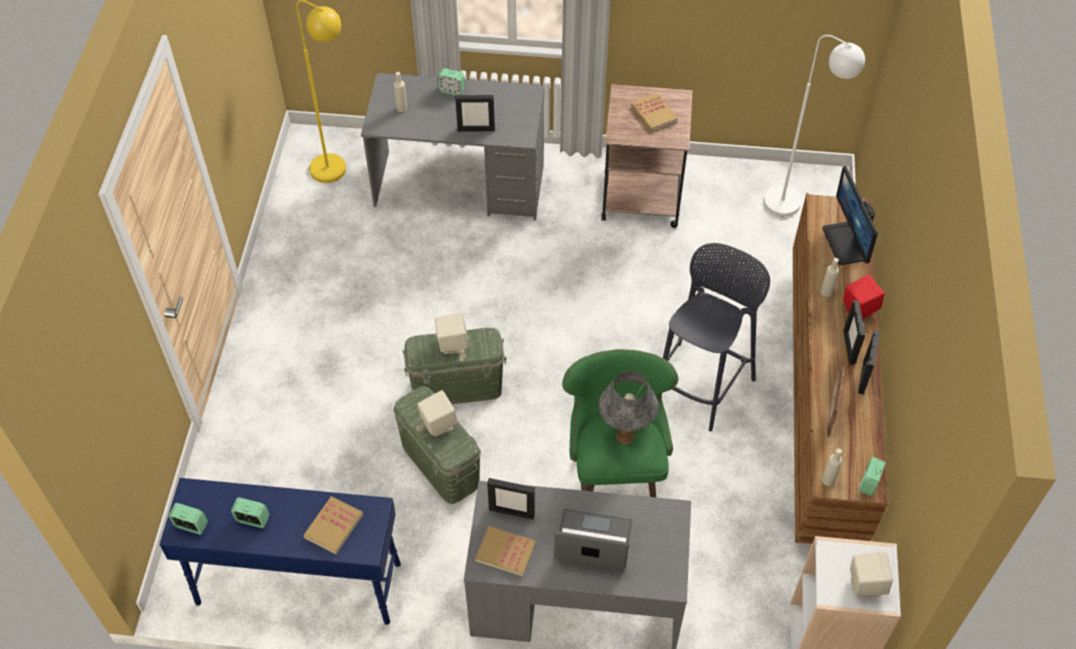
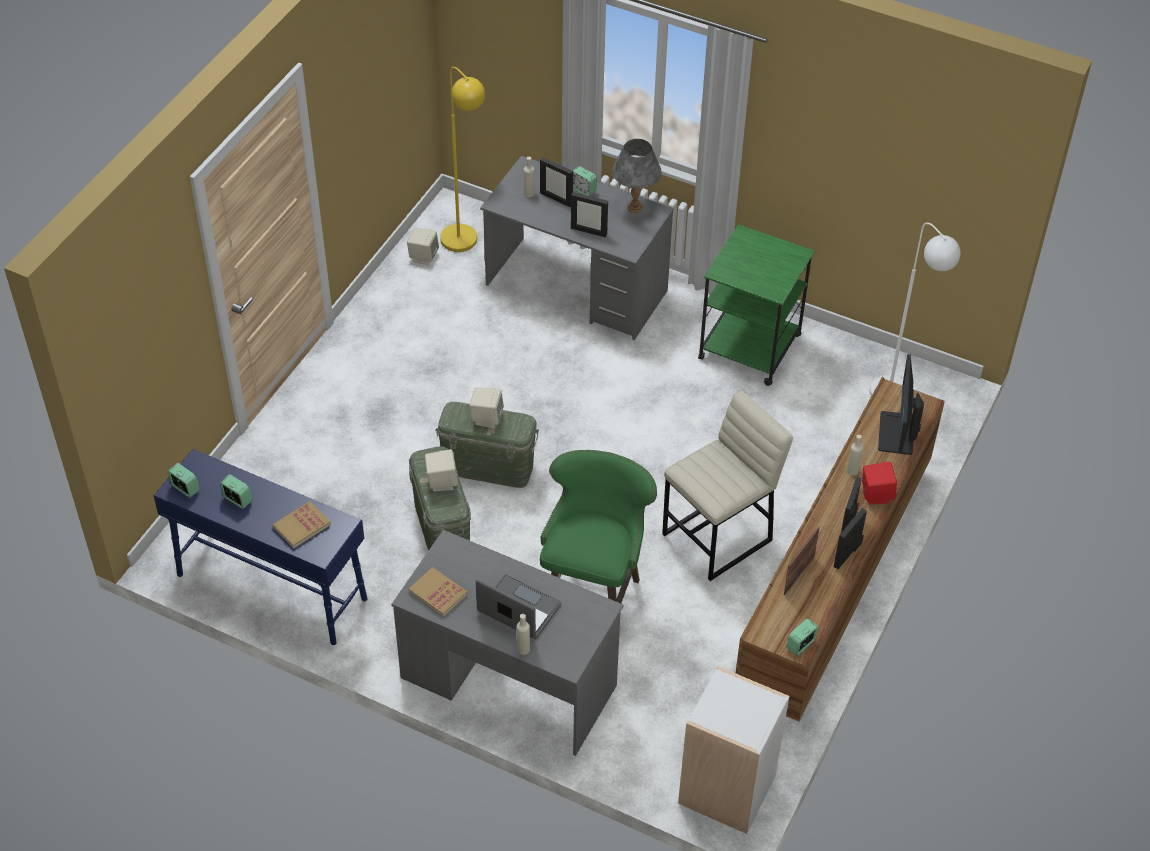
camera: 20 degrees right, 5 degrees down
(512, 511) = (459, 563): picture frame -> picture frame (556, 198)
(625, 436) = (595, 536): grey table lamp -> grey table lamp (635, 207)
(643, 196) = (751, 348): brown cart -> green cart
(653, 114) = (764, 262): book -> none
(700, 386) = (719, 536): grey stool -> beige chair
(828, 480) = (763, 630): beige bottle -> beige bottle (523, 649)
(865, 584) = (741, 718): beige speaker -> beige speaker (423, 257)

